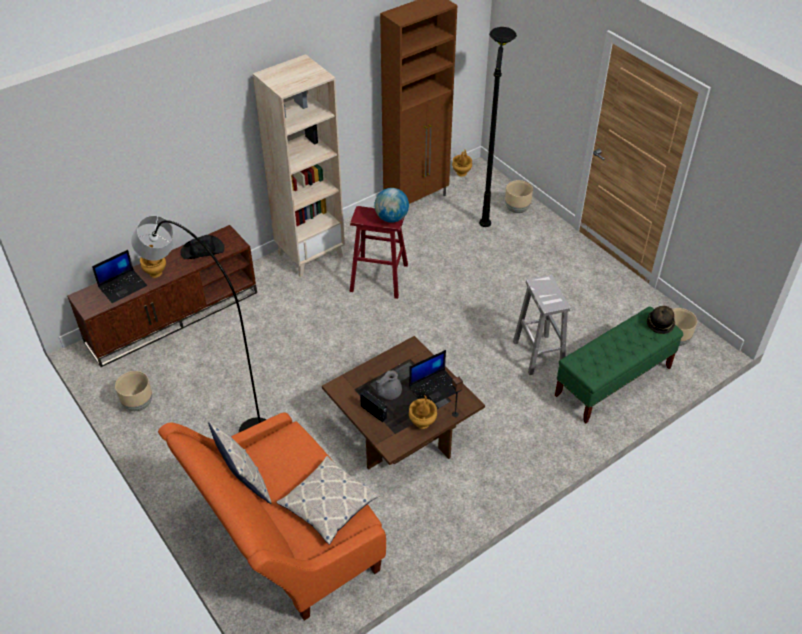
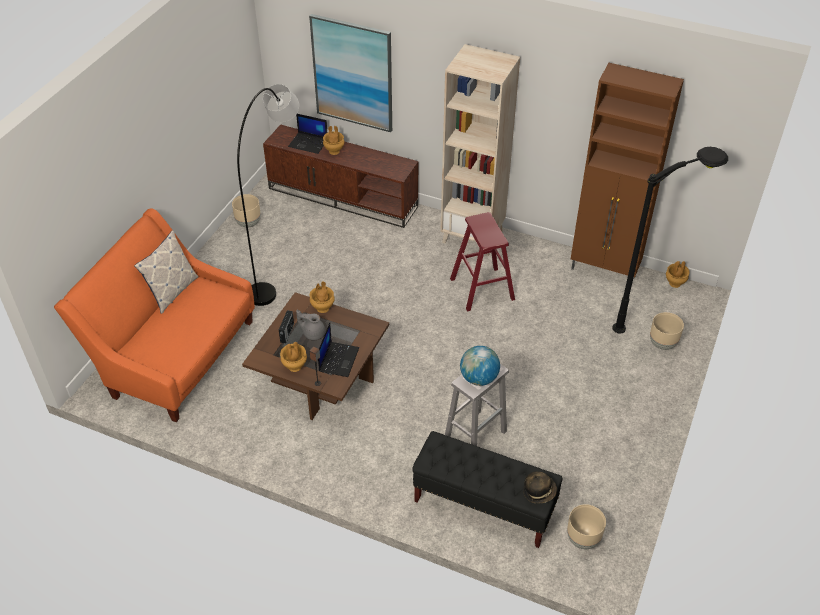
camera: 60 degrees right, 0 degrees up
(139, 180) = (353, 73): none -> picture
(203, 250) = (377, 162): black hat -> none
(328, 504) = (177, 344): pillow -> none
(360, 373) = (323, 308): none -> brown vase
(391, 218) = (492, 238): globe -> globe (478, 378)
(435, 388) = (338, 359): laptop -> laptop turned 105 degrees counterclockwise
(613, 382) = (483, 505): green bench -> black bench

